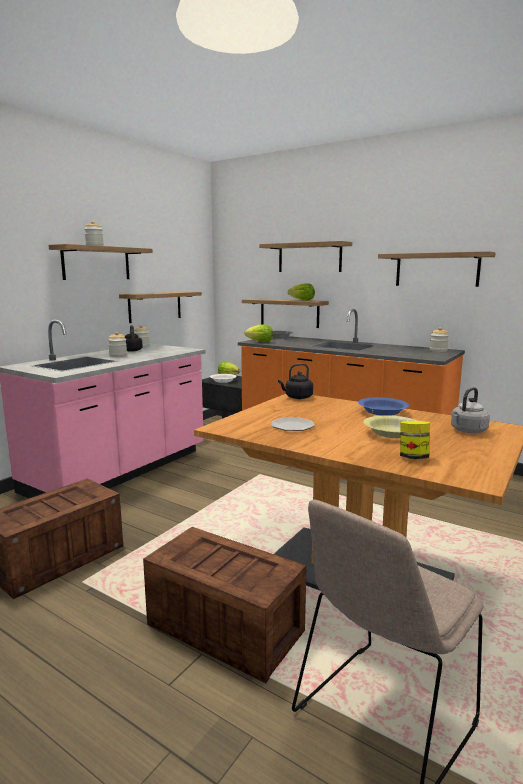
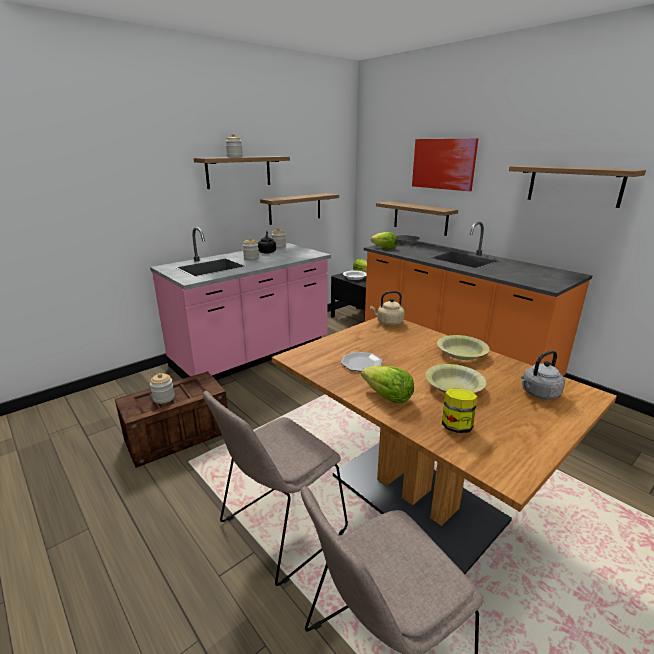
camera: 15 degrees right, 10 degrees up
(223, 627) = (280, 529): crate -> beige chair
(297, 397) = (388, 322): black kettle -> beige kettle
(302, 300) = (431, 208): lettuce -> lettuce (387, 397)
(309, 257) = (443, 164): shelf -> picture
(382, 412) = (461, 354): blue bowl -> yellow bowl
(438, 350) = (560, 274): jar -> jar (164, 398)

